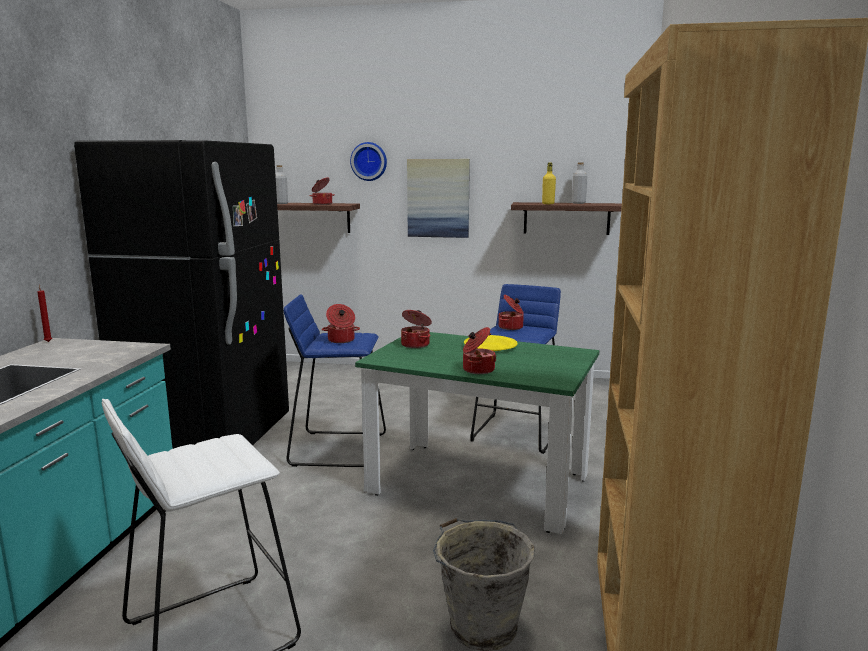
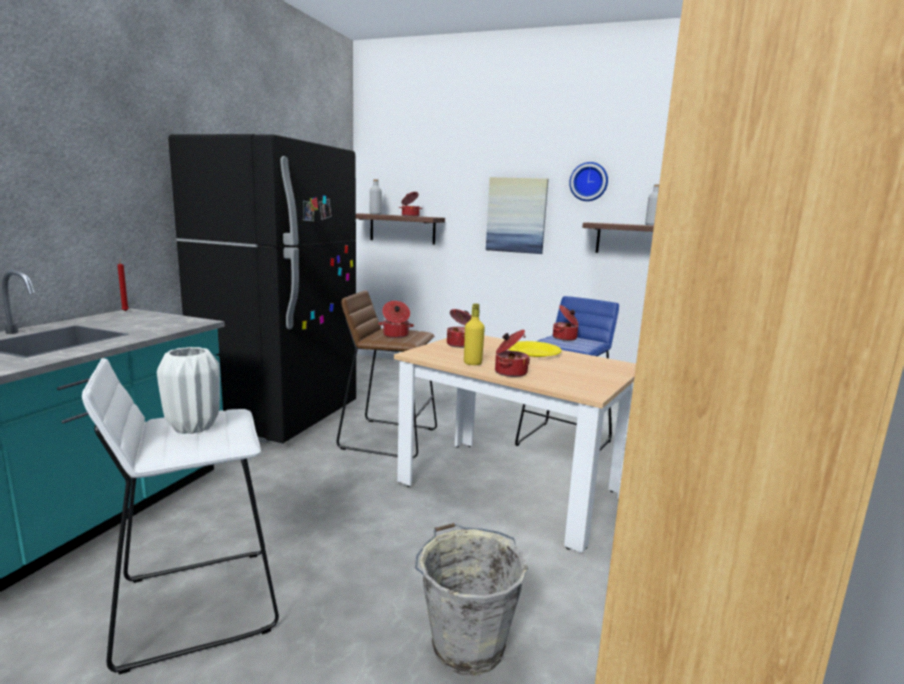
camera: 10 degrees right, 0 degrees up
(201, 457) = (192, 427): none -> white vase
(338, 449) = (388, 438): blue stool -> brown stool
(369, 161) = (456, 179): wall clock -> wall clock (588, 182)
(478, 484) = (510, 488): green dining table -> beige dining table
(548, 204) = (620, 223): yellow bottle -> yellow bottle (472, 363)

